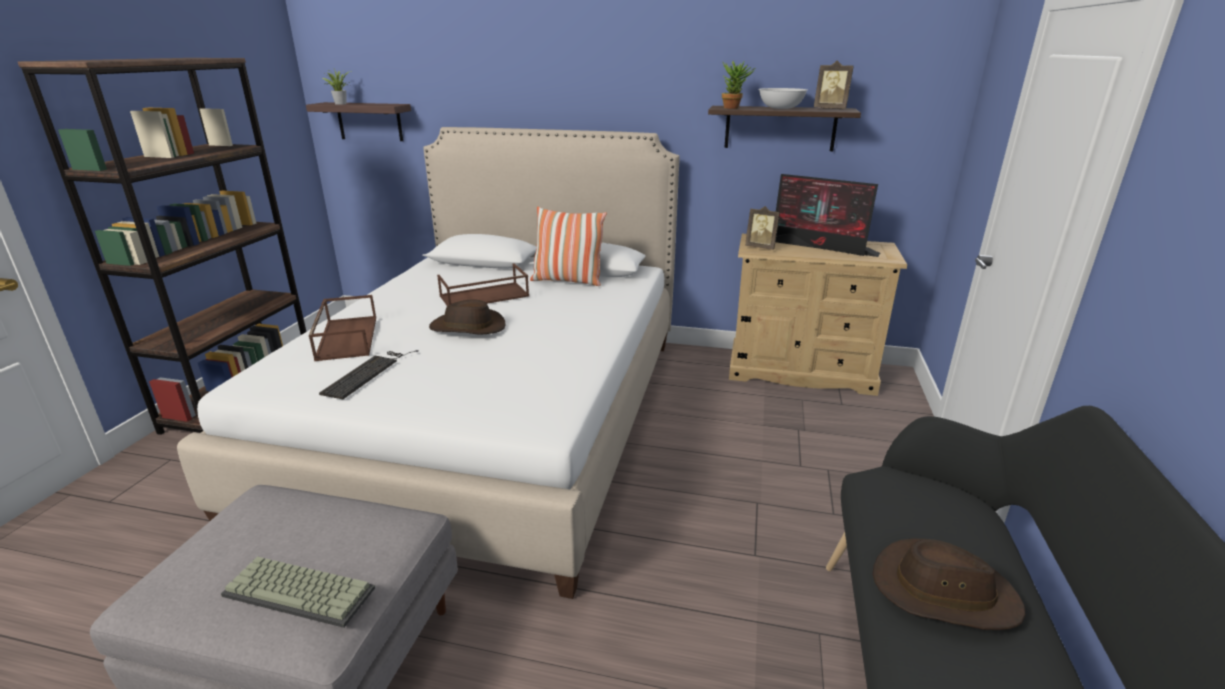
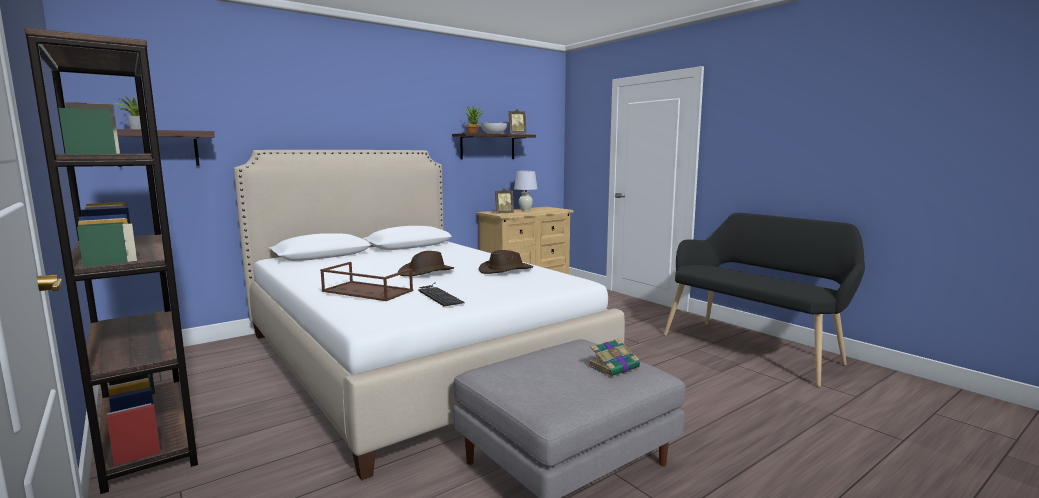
camera: 50 degrees left, 15 degrees down
(302, 590) = (614, 366): keyboard -> book
(483, 296) = (386, 263): brown tray -> none
(567, 281) = (412, 251): pillow -> none
(820, 246) = (525, 210): monitor -> white table lamp
(943, 591) = (757, 278): brown hat -> brown hat (505, 270)

